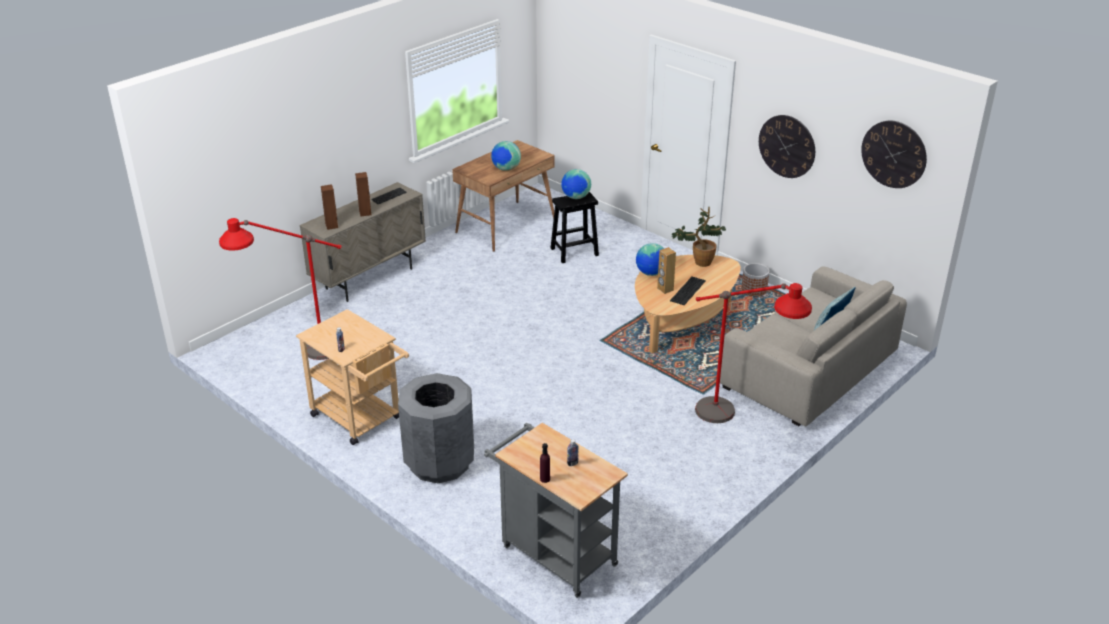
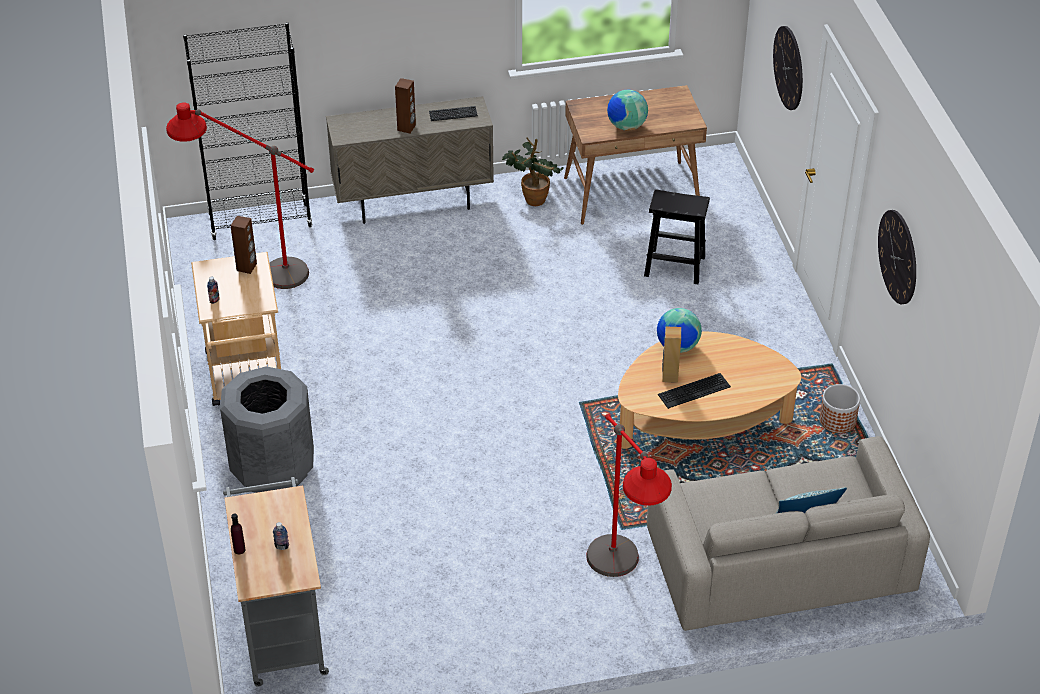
camera: 35 degrees right, 10 degrees up
(269, 327) = (260, 221): none -> black bookcase
(332, 226) = (356, 131): brown speaker -> brown speaker (247, 267)
(576, 197) = (684, 200): globe -> none
(698, 262) = (752, 356): potted plant -> potted plant (532, 197)
(893, 154) = (967, 337): wall clock -> wall clock (788, 68)

